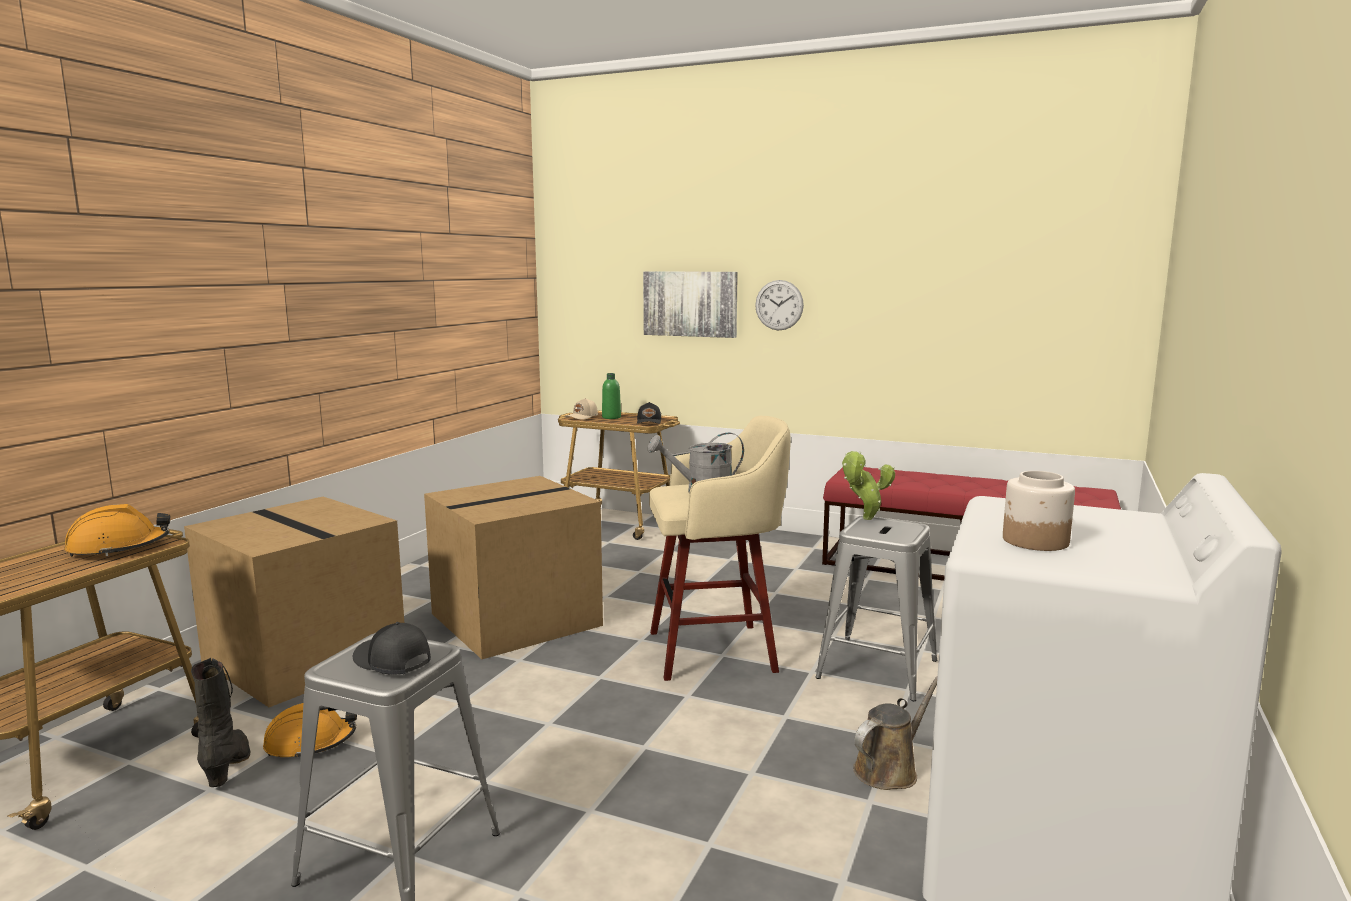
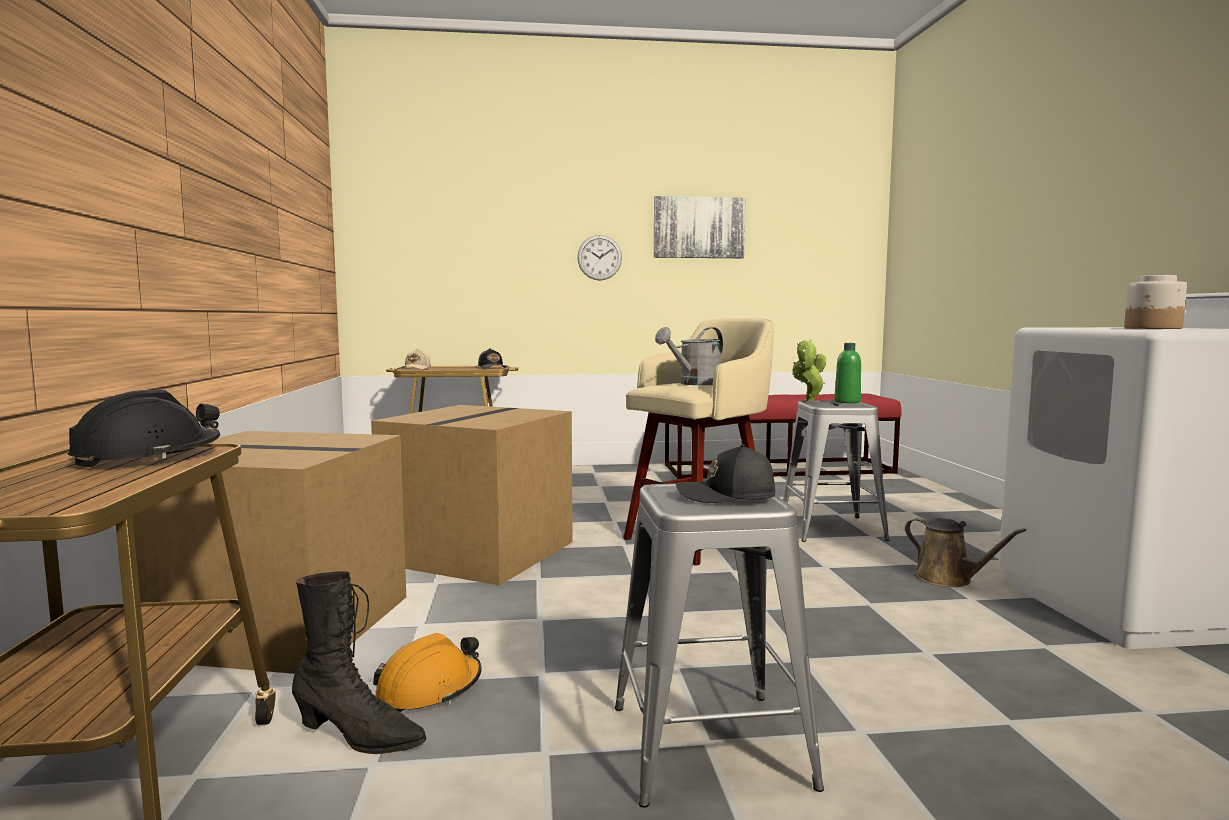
camera: 30 degrees left, 5 degrees down
(119, 548) = (148, 456): orange hard hat -> black hard hat
(228, 766) = (358, 737): black boot -> black boot turned 150 degrees clockwise
(611, 417) = (444, 368): green bottle -> green bottle (847, 402)
(690, 304) = (512, 257): picture -> picture (698, 228)
(889, 769) = (948, 579): brown watering can -> brown watering can turned 120 degrees clockwise

